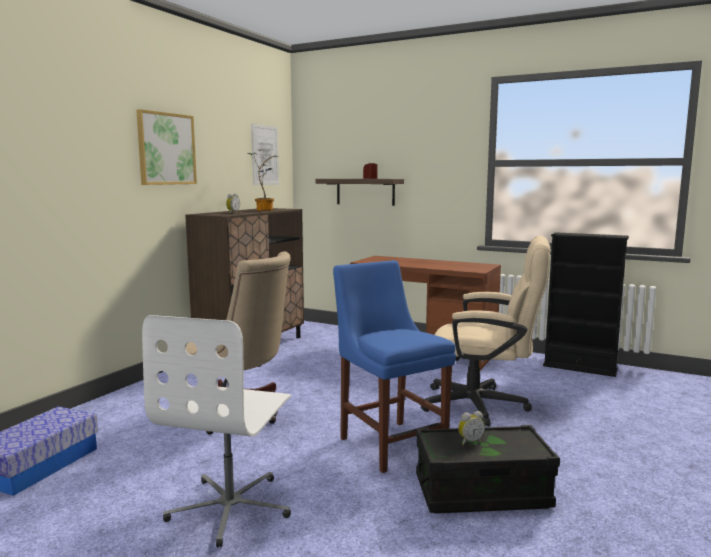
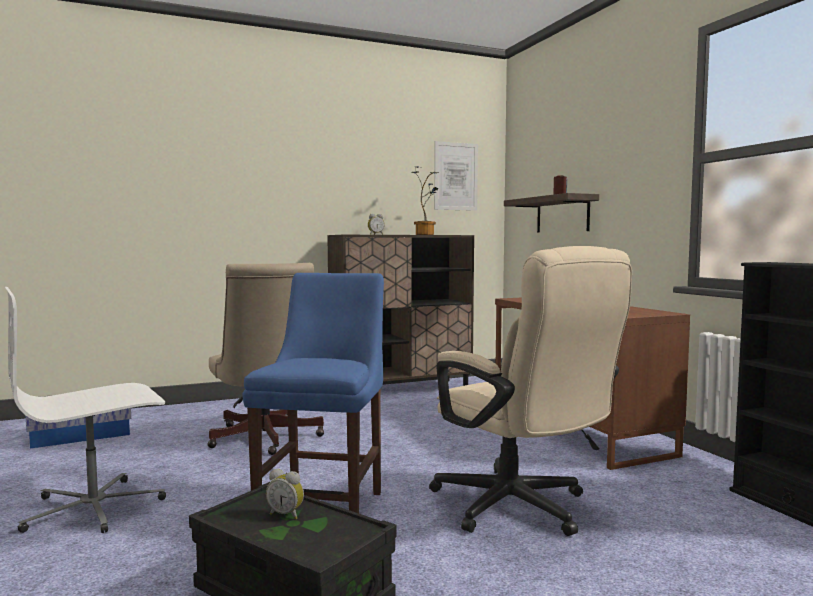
camera: 40 degrees right, 5 degrees down
(166, 149) = (309, 168): picture -> none

